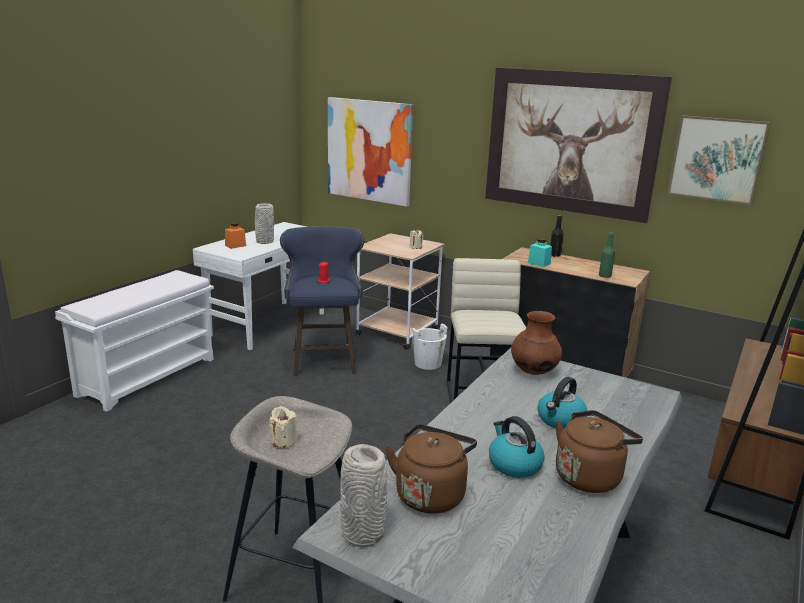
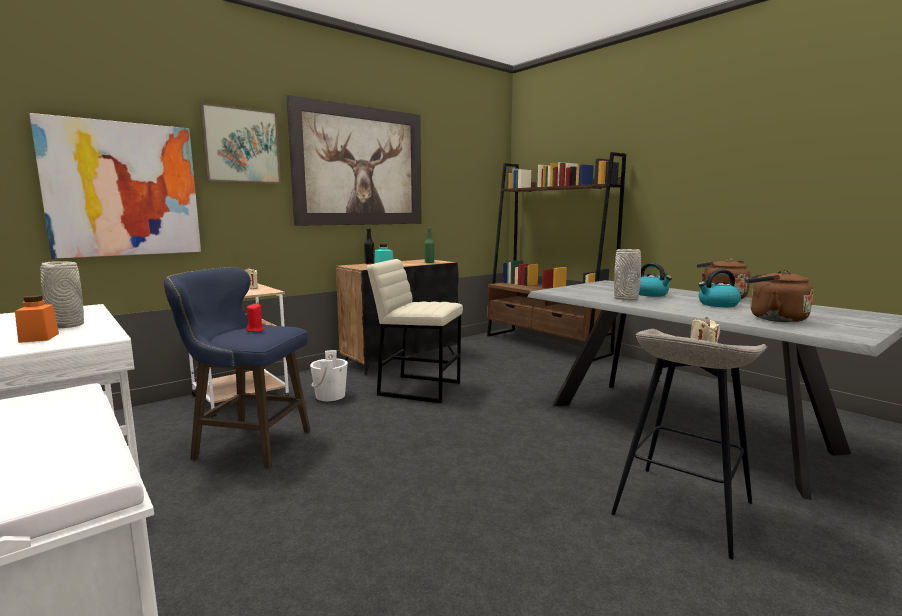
camera: 70 degrees left, 10 degrees down
(363, 534) = (847, 332): grey vase -> grey vase (626, 299)
(533, 371) = (575, 291): brown vase -> none
(716, 159) = (448, 173): picture -> picture (241, 146)

